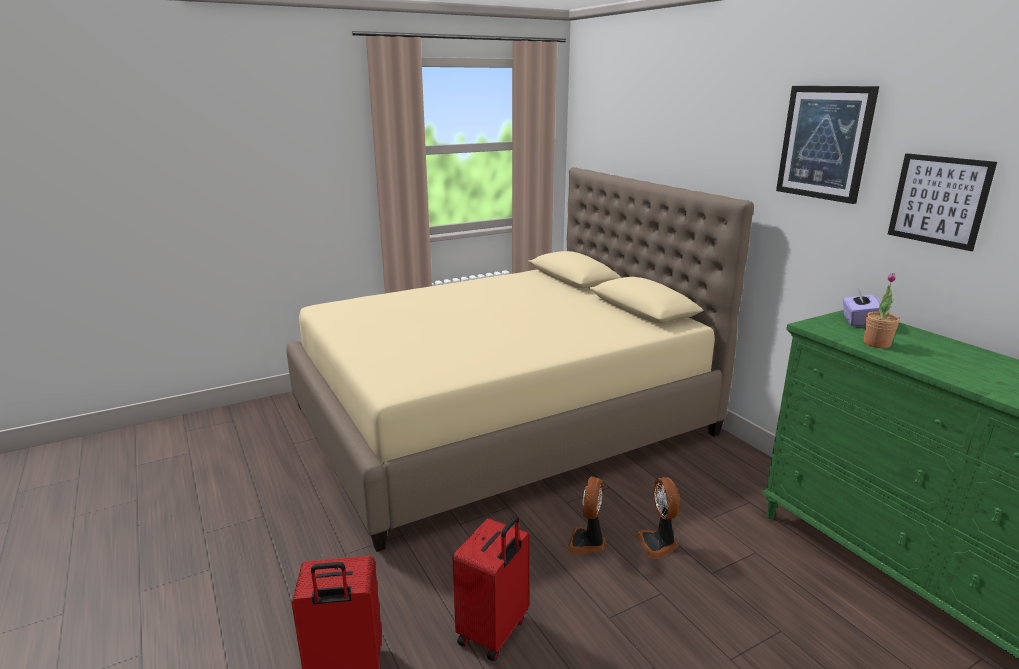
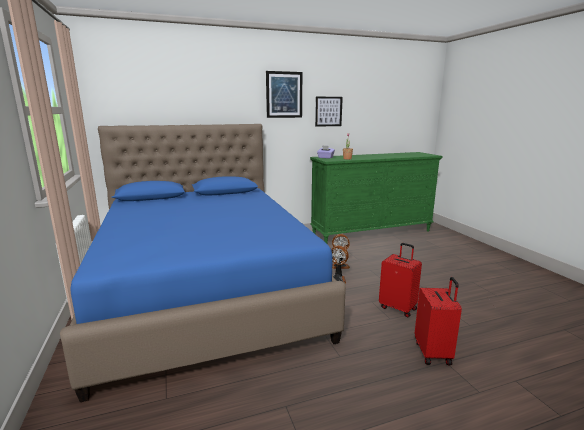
camera: 80 degrees left, 5 degrees down
(501, 420) = (205, 290): beige bed -> blue bed

